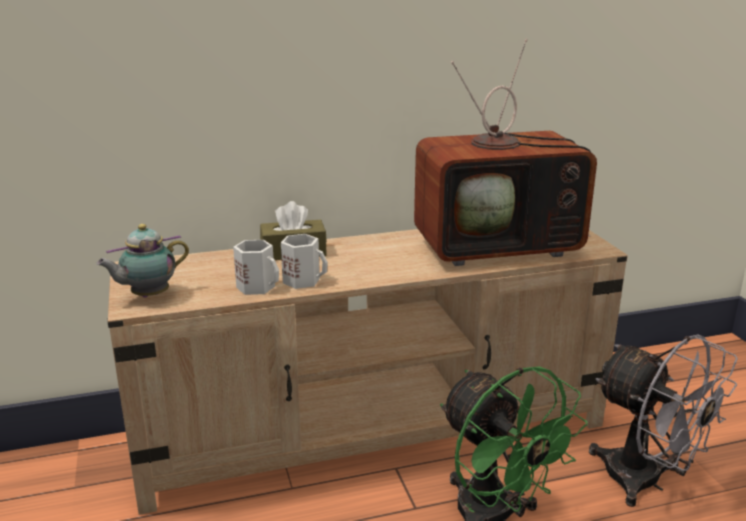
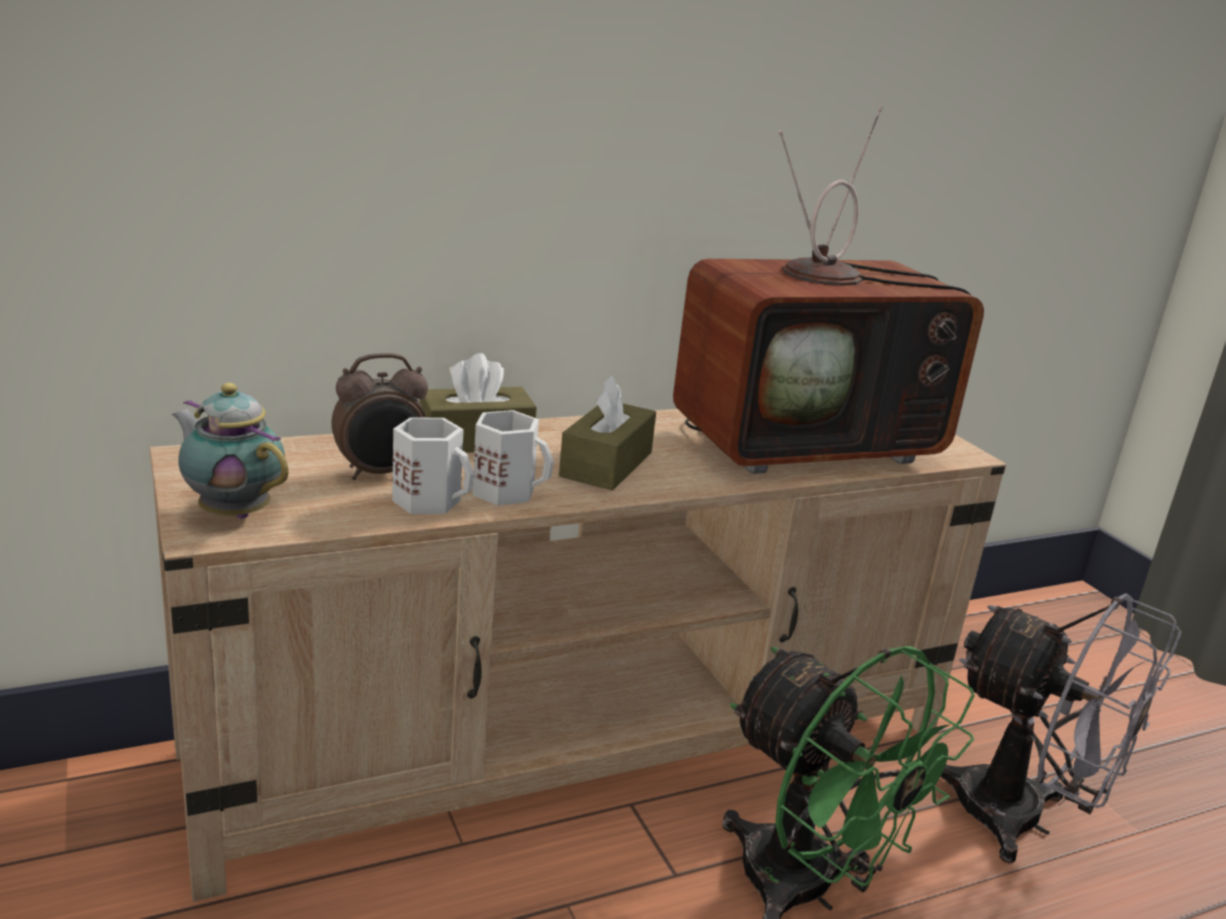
camera: 10 degrees left, 0 degrees up
(147, 296) = (232, 512): teapot -> teapot turned 75 degrees clockwise
(233, 273) = (380, 474): none -> alarm clock
(367, 263) = (606, 464): none -> brown tissue box

